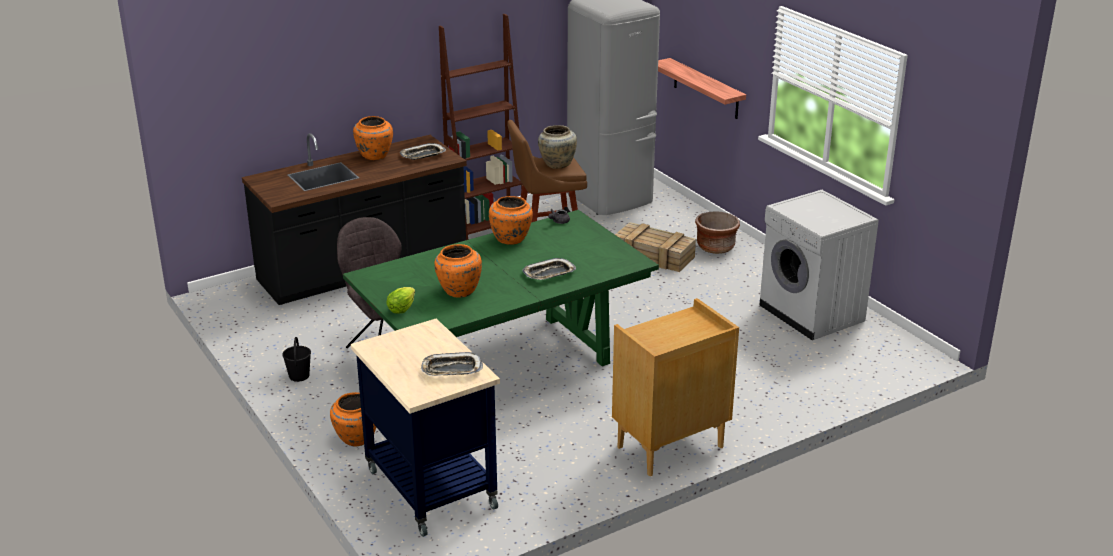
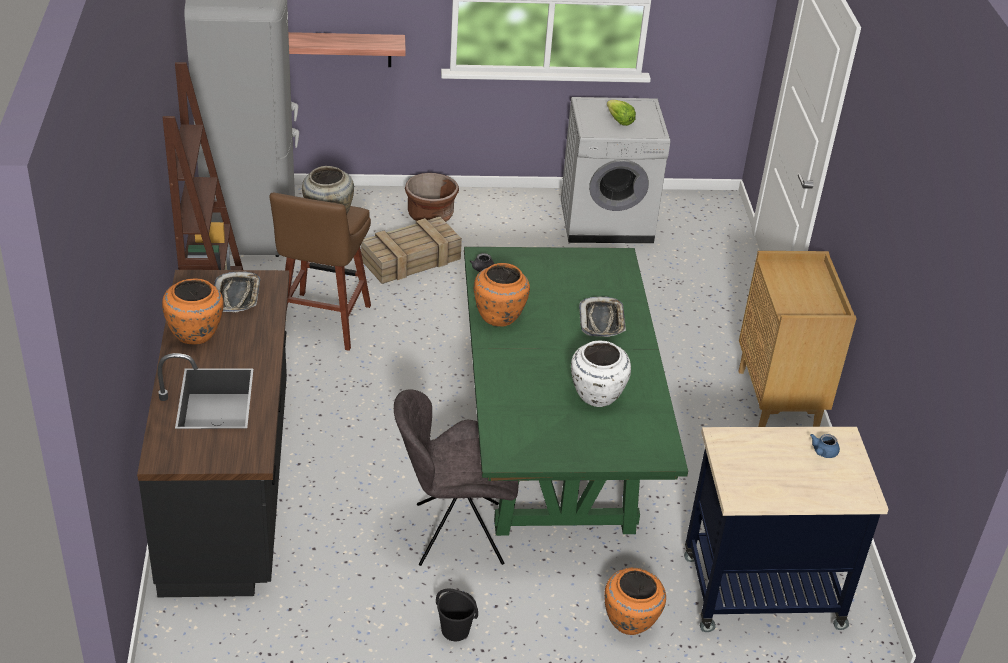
camera: 65 degrees left, 10 degrees up
(401, 309) = (609, 453): lettuce -> lettuce (619, 121)
(451, 369) = (823, 453): tray -> blue teapot
(458, 291) = (596, 396): orange vase -> white vase

